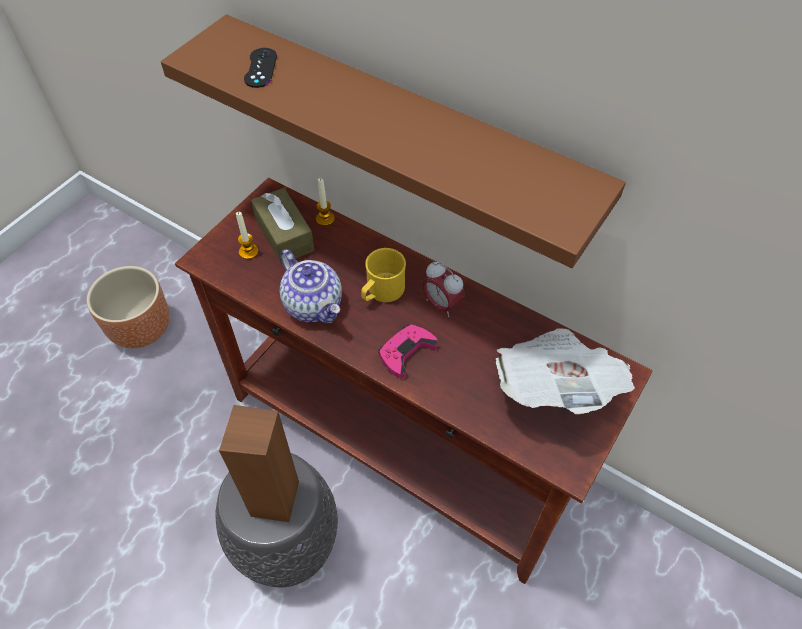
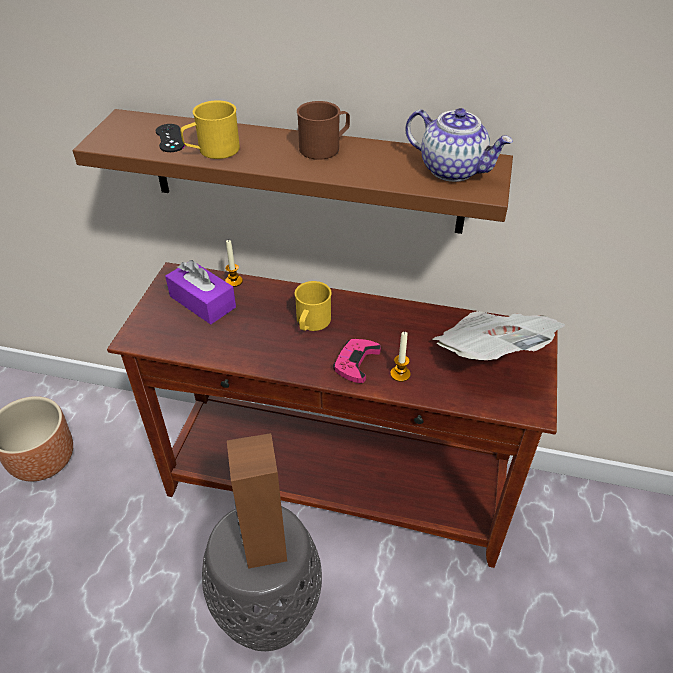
camera: 20 degrees left, 10 degrees down
(248, 252) = (175, 322): candle -> candle (400, 374)
(284, 235) = (202, 302): brown tissue box -> purple tissue box
(295, 95) = (212, 151): none -> yellow mug
(314, 305) = (256, 348): teapot -> teapot (453, 170)
(415, 119) = (325, 147): none -> brown mug
(442, 304) = (367, 320): alarm clock -> none

